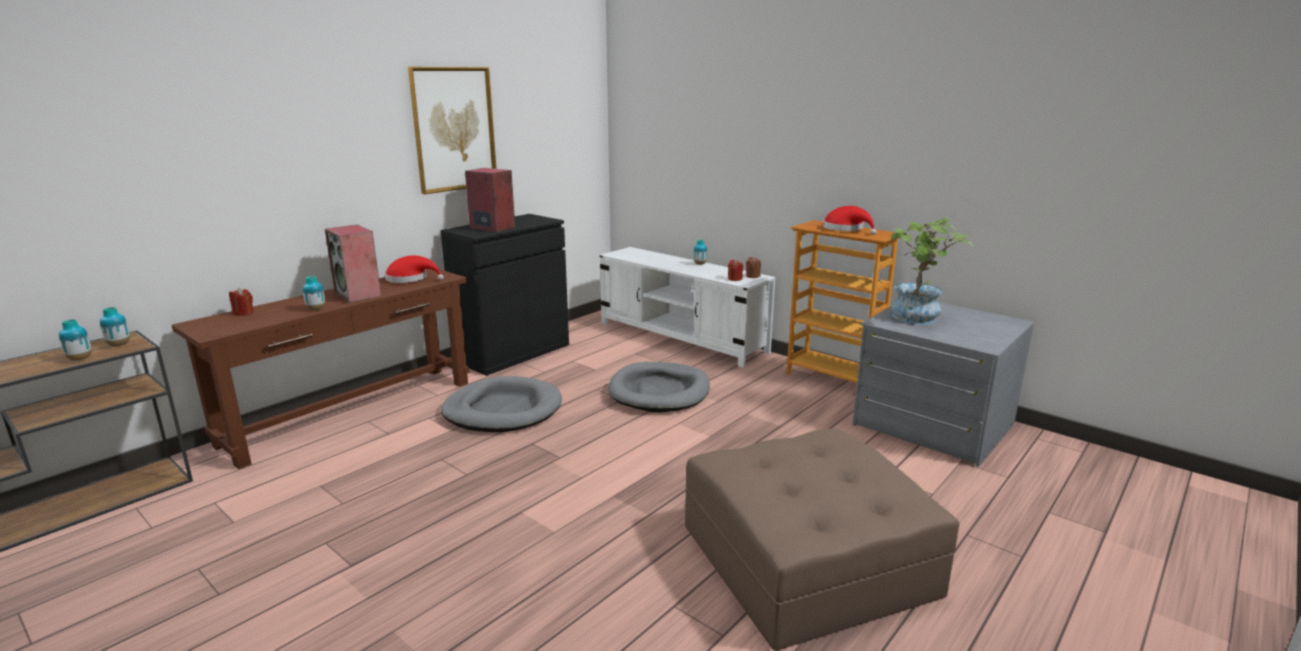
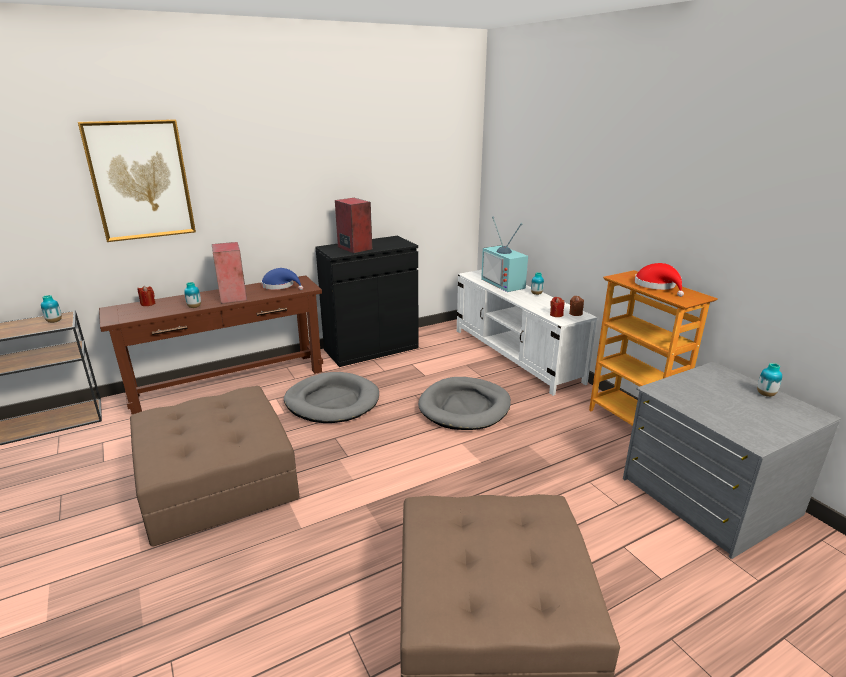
camera: 20 degrees right, 5 degrees up
(80, 359) = (24, 330): vase -> vase (765, 394)
(410, 279) = (280, 286): red hat -> blue hat
(415, 509) = (218, 479): none -> brown ottoman
(454, 129) = (331, 164): picture -> picture (140, 180)
(659, 258) = (505, 283): none -> television
(917, 319) = (701, 393): potted plant -> none

